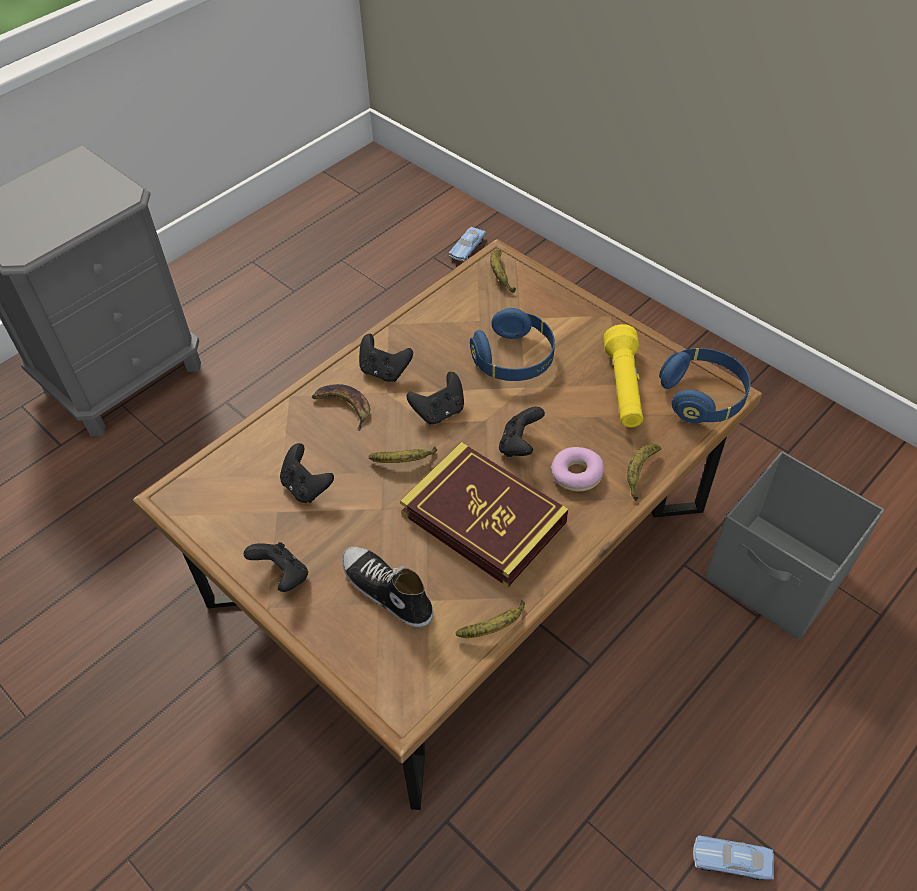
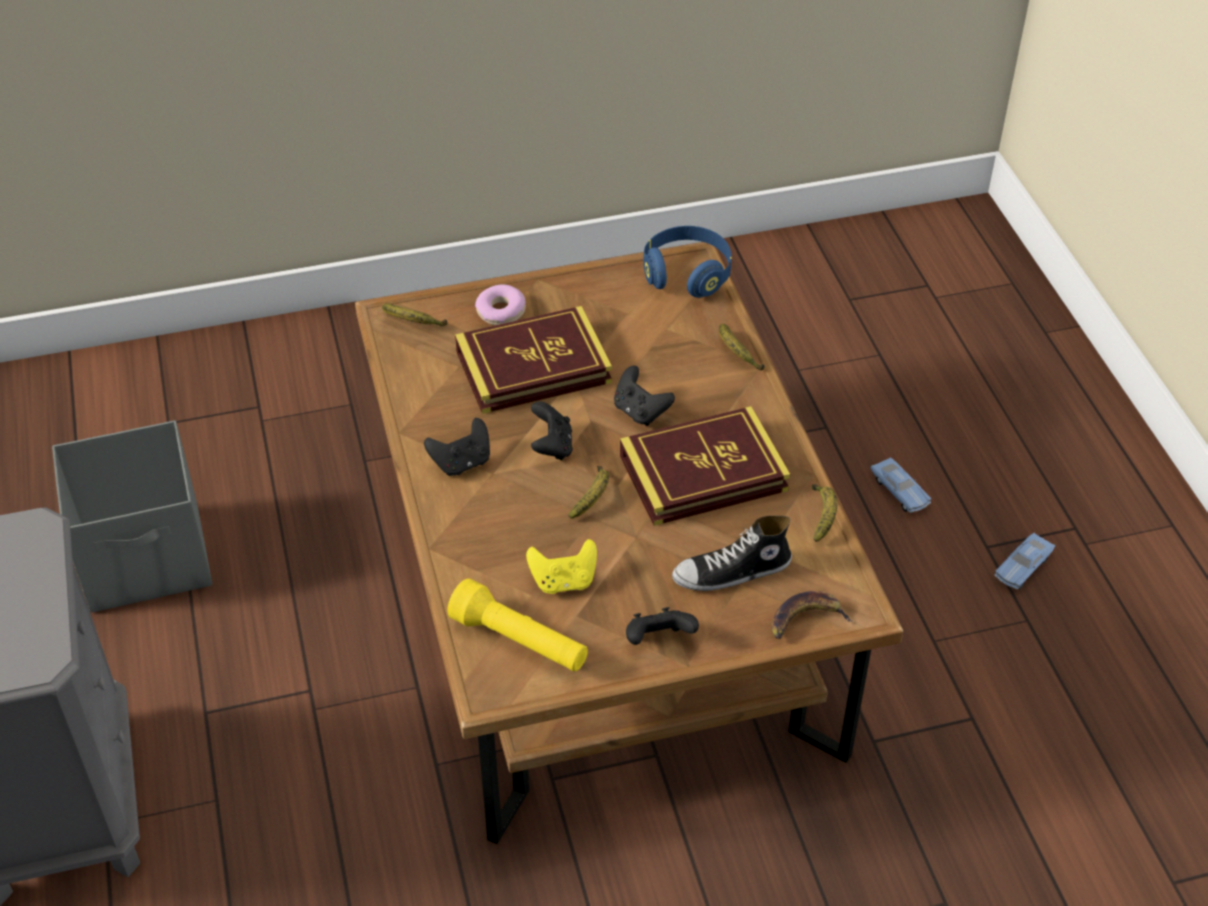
camera: 60 degrees left, 5 degrees down
(306, 487) = (563, 581): black game controller -> yellow game controller
(343, 406) = (482, 512): banana -> banana (805, 619)
(467, 249) = (188, 389): blue toy car -> blue toy car (899, 491)
(514, 359) = (533, 367): blue headphones -> book
(576, 474) = (704, 392): donut -> donut (500, 312)
(624, 388) = (633, 315): yellow flashlight -> yellow flashlight (520, 641)
(777, 578) = (799, 393): grey storage box -> grey storage box (148, 559)

